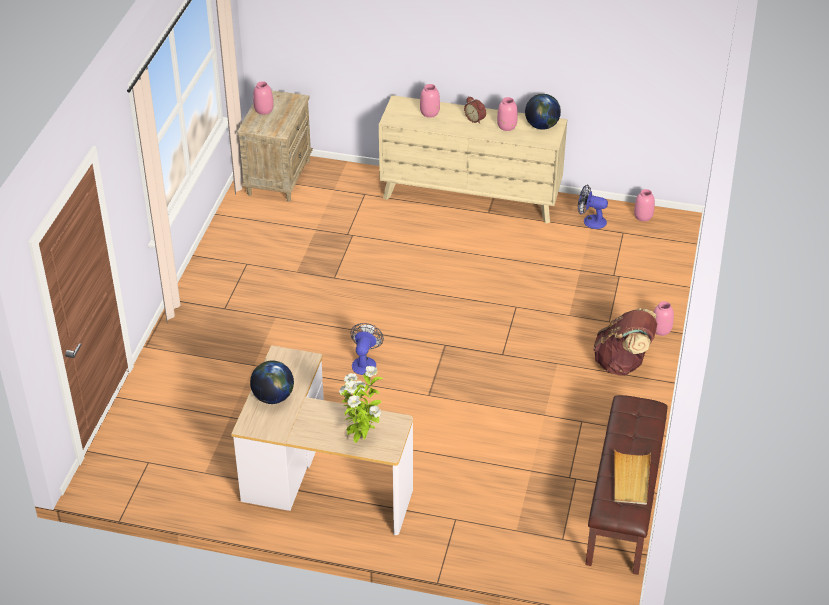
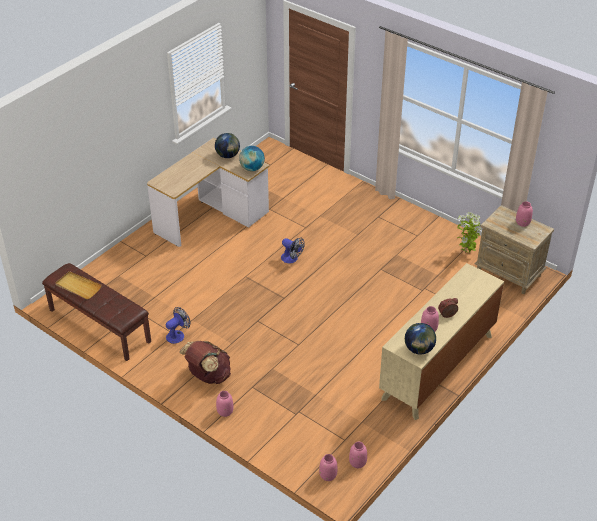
camera: 115 degrees right, 0 degrees up
(291, 359) = (252, 168): none -> globe
(361, 438) = (173, 176): potted plant -> potted plant (466, 253)
(429, 113) = (468, 293): pink vase -> pink vase (328, 475)
(590, 221) = (370, 426): fan -> fan (178, 335)

